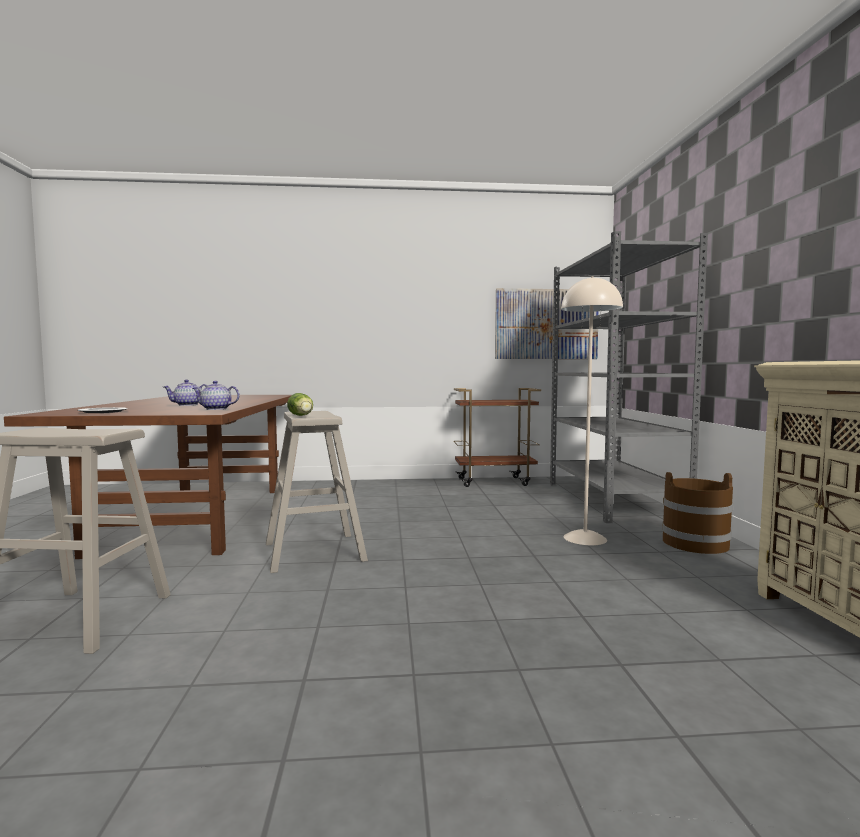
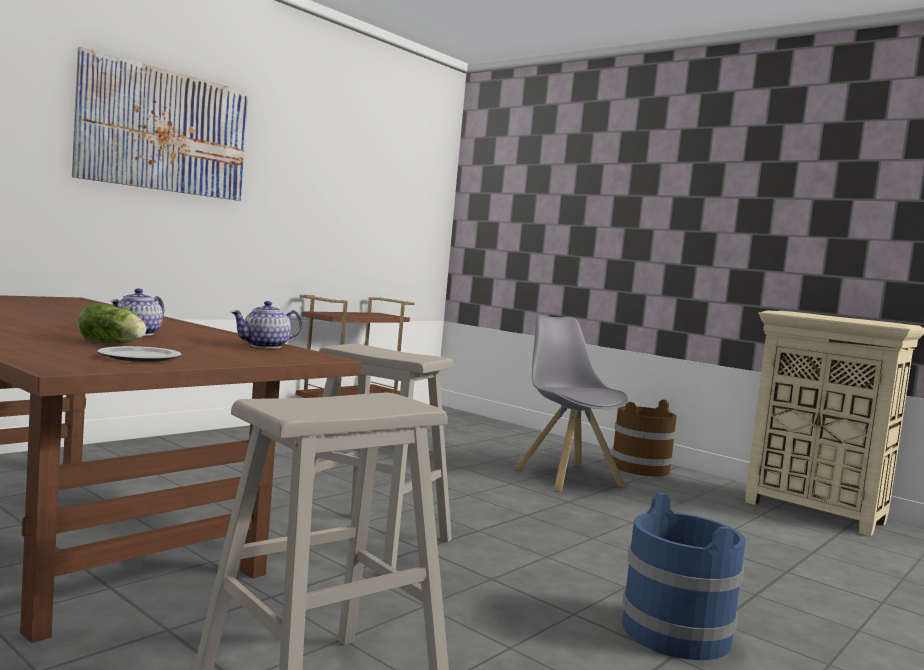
camera: 45 degrees left, 0 degrees up
(301, 416) = (404, 357): lettuce -> lettuce (113, 343)
(354, 666) = (675, 632): none -> blue bucket
(546, 324) = (398, 217): picture -> picture (165, 131)
(585, 538) = (566, 477): beige floor lamp -> grey chair
(612, 500) = (502, 433): grey bookcase -> none

